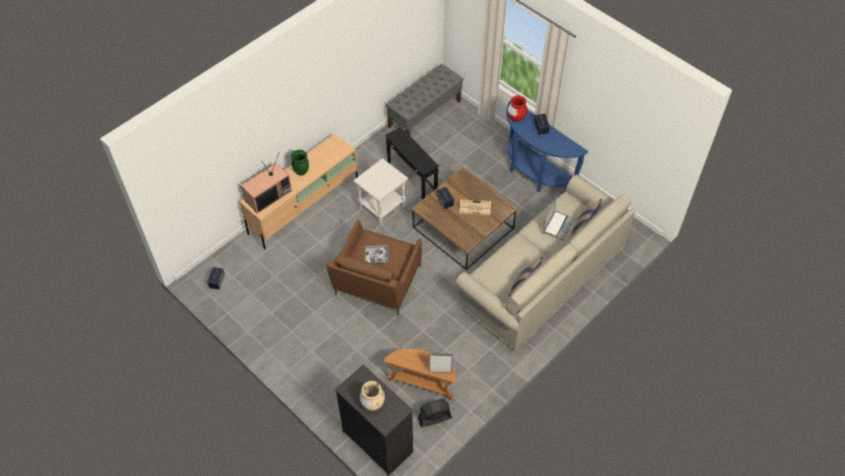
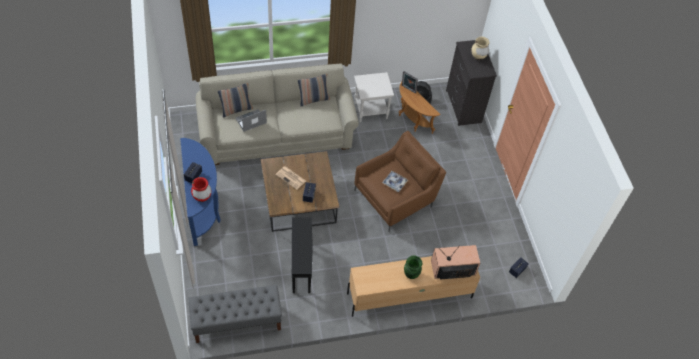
camera: 150 degrees left, 0 degrees up
(382, 208) = (347, 253): white side table -> white side table (371, 110)

